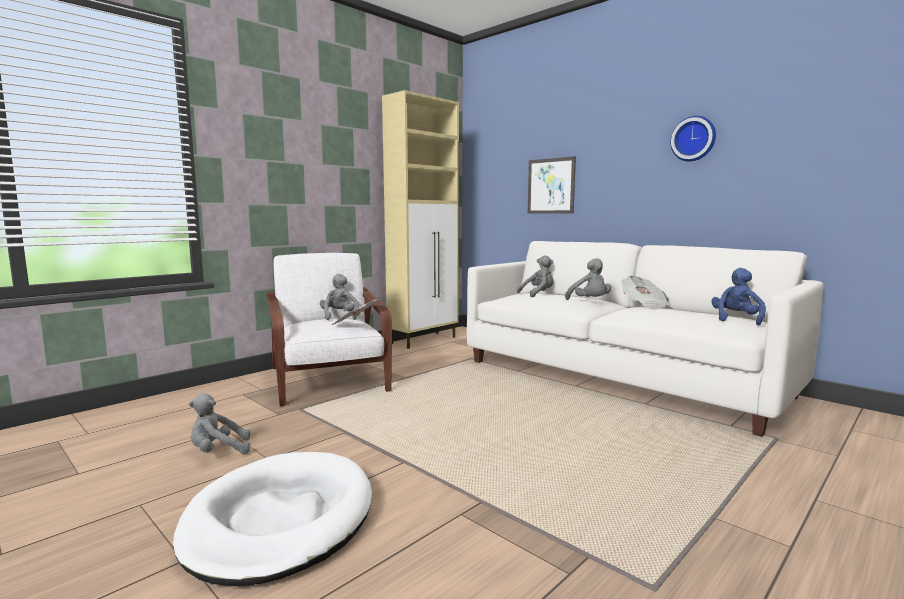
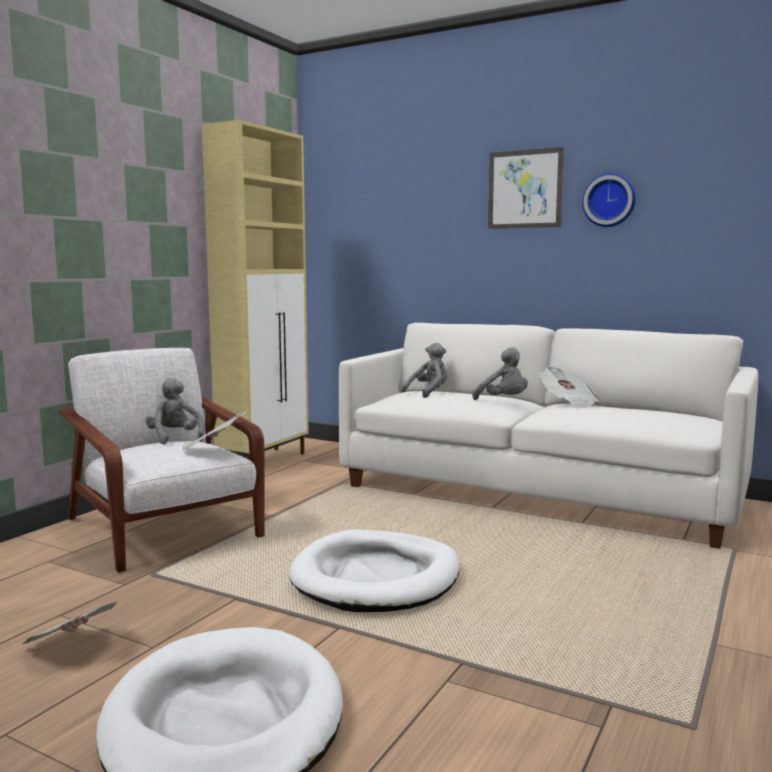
camera: 15 degrees left, 0 degrees up
(218, 452) = (71, 646): grey plush toy -> newspaper
(454, 429) = (376, 578): none -> white dog bed
(551, 186) = (428, 251): picture -> picture (525, 189)
(736, 319) = (677, 416): blue plush toy -> none

